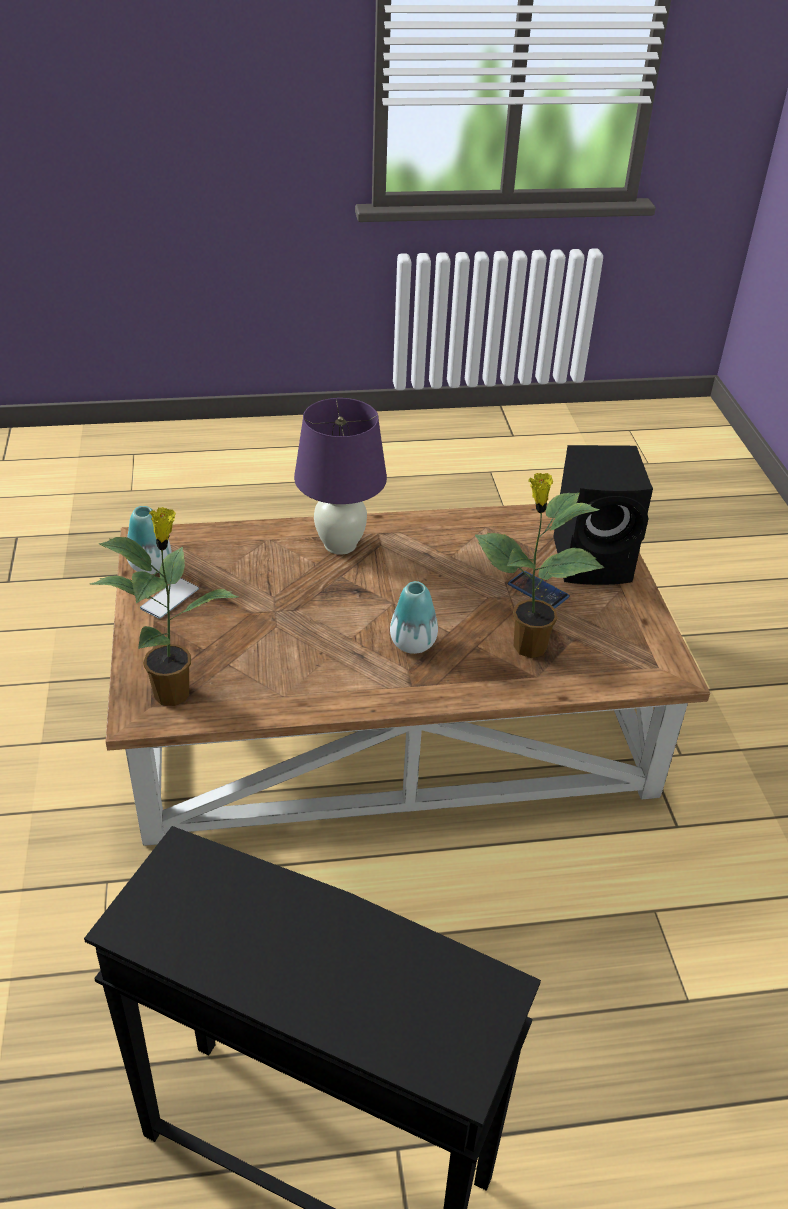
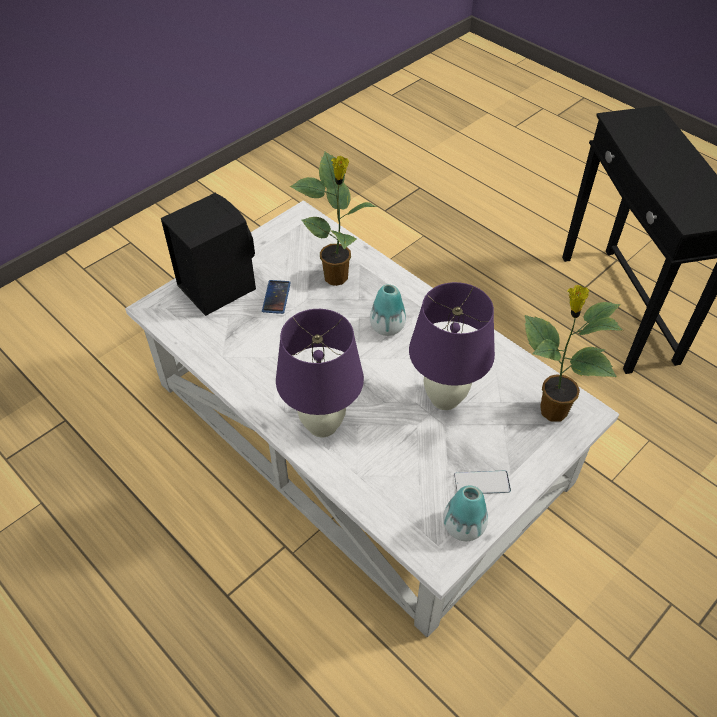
camera: 125 degrees left, 10 degrees up
(278, 629) = (444, 398): none -> purple table lamp
(386, 718) = (362, 432): brown coffee table -> white coffee table

